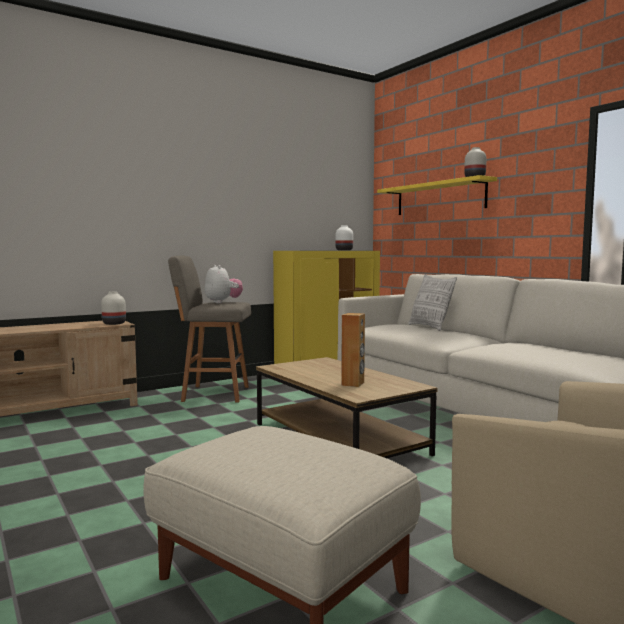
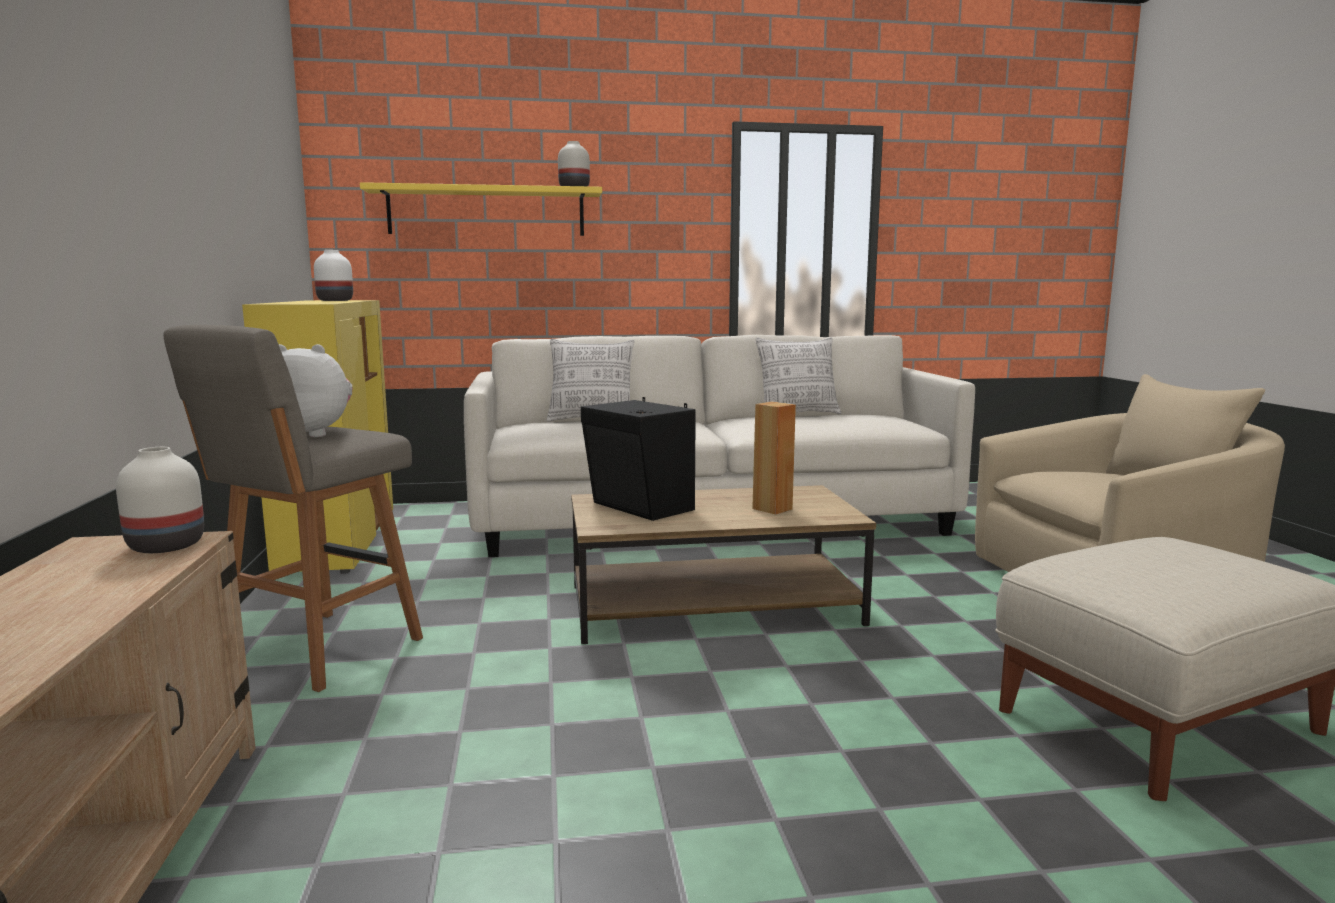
camera: 65 degrees left, 5 degrees up
(318, 367) = (640, 507): none -> black speaker
(563, 348) = (797, 414): none -> pillow

